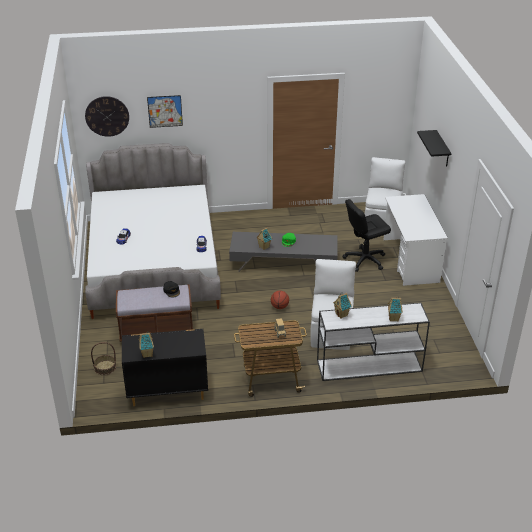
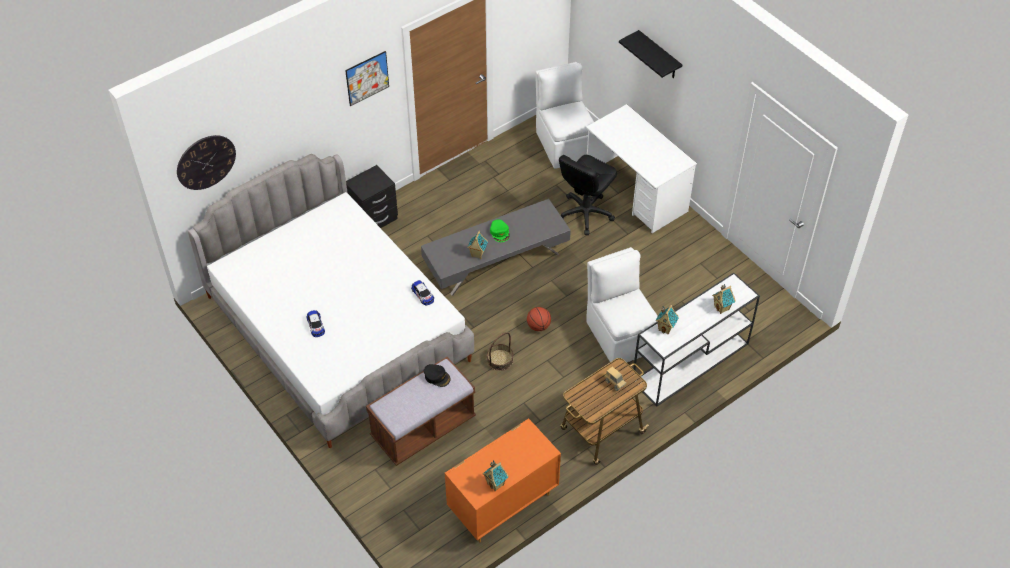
camera: 30 degrees left, 15 degrees up
(105, 368) = (404, 508): basket -> basket (500, 360)
(165, 111) = (279, 123): picture -> picture (367, 78)
(167, 392) = (502, 505): black dresser -> orange dresser
(225, 218) = (373, 219): none -> black nightstand

